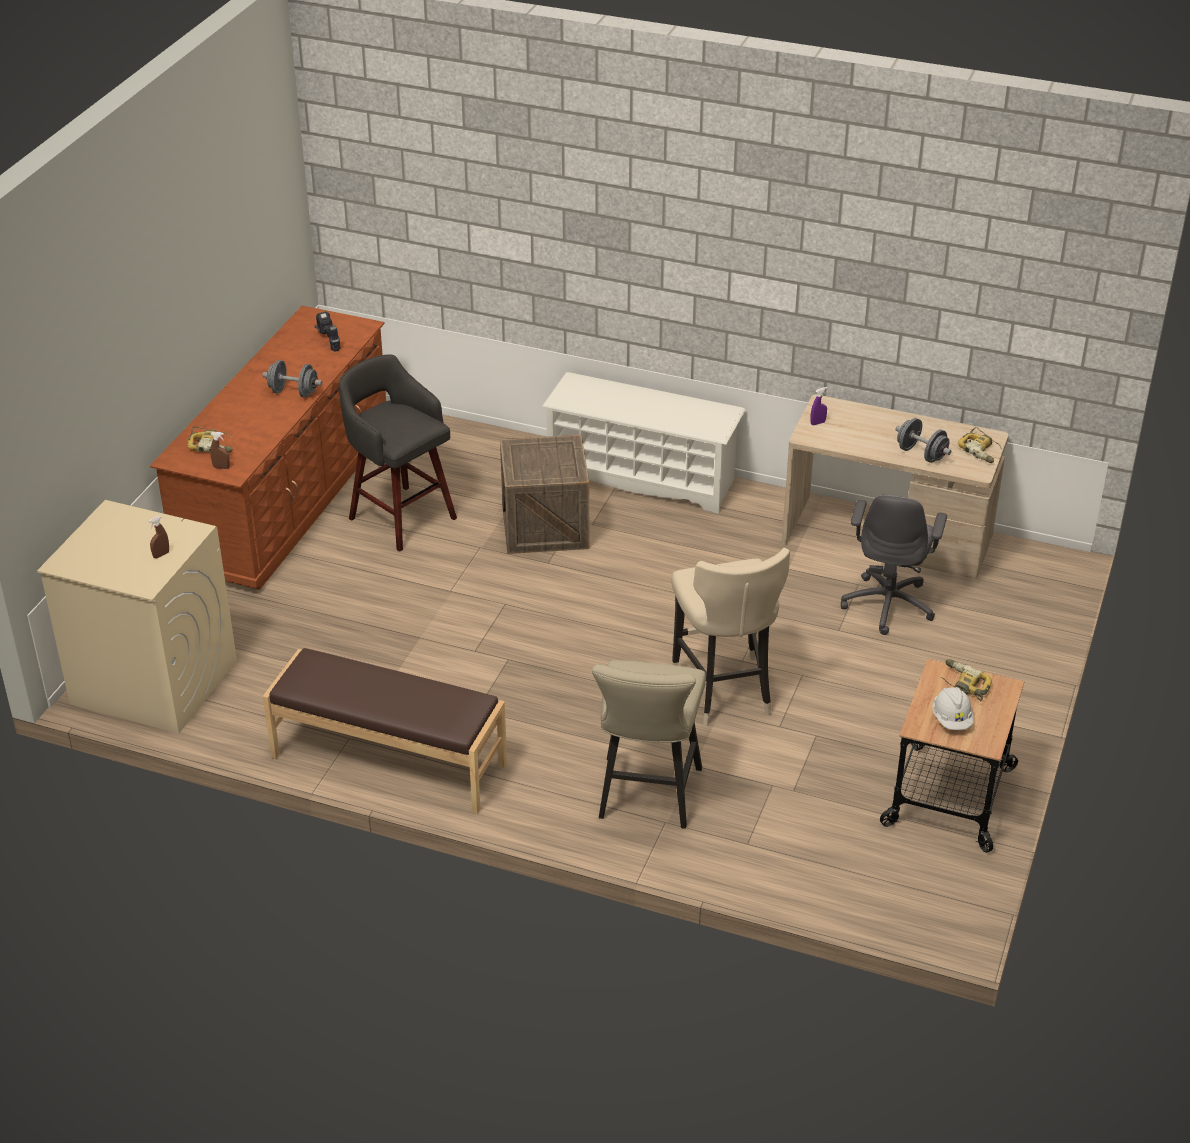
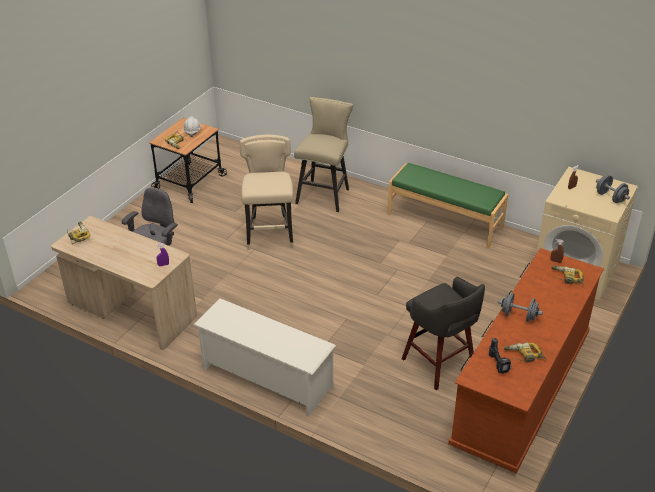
camera: 170 degrees left, 0 degrees up
(295, 352) = (524, 356): none -> power drill
(388, 761) = (445, 220): brown bench -> green bench
(545, 526) = (343, 345): crate -> none
(921, 454) = (115, 237): grey dumbbell -> grey dumbbell (610, 197)

